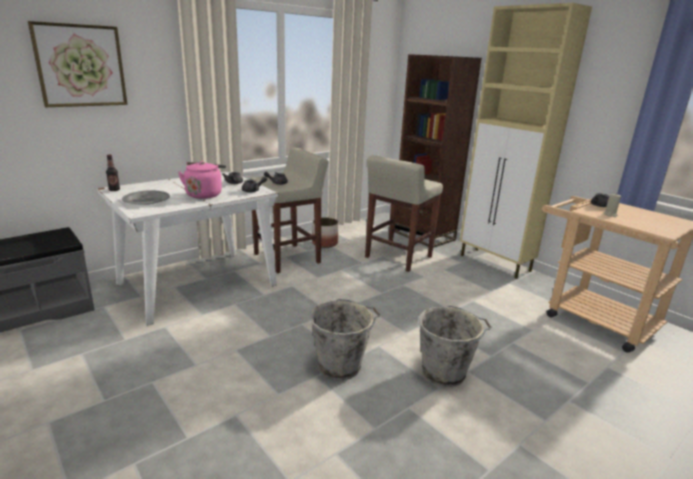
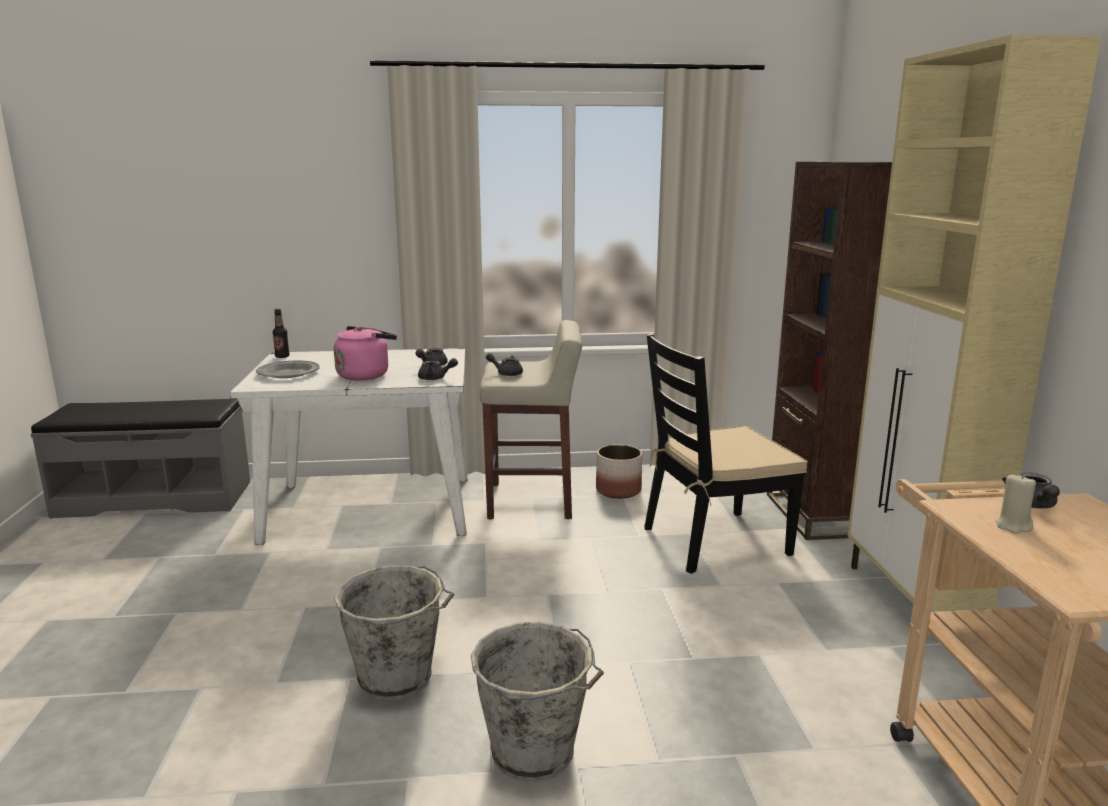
camera: 35 degrees right, 5 degrees down
(80, 66) = (268, 194): picture -> none
(397, 257) = (714, 541): beige stool -> black chair

